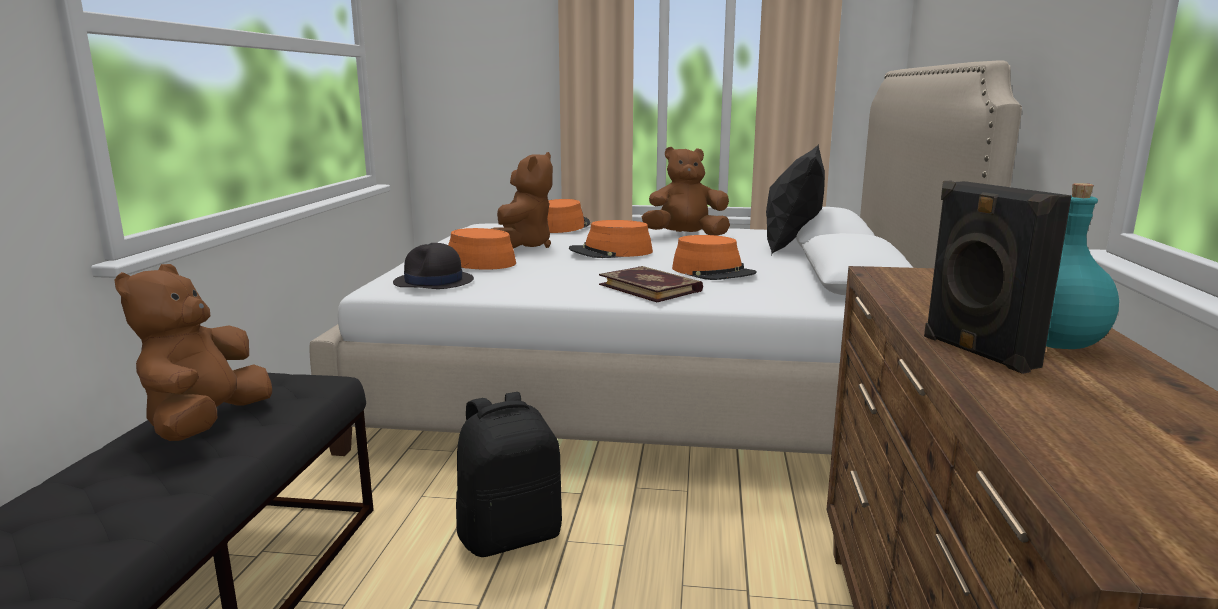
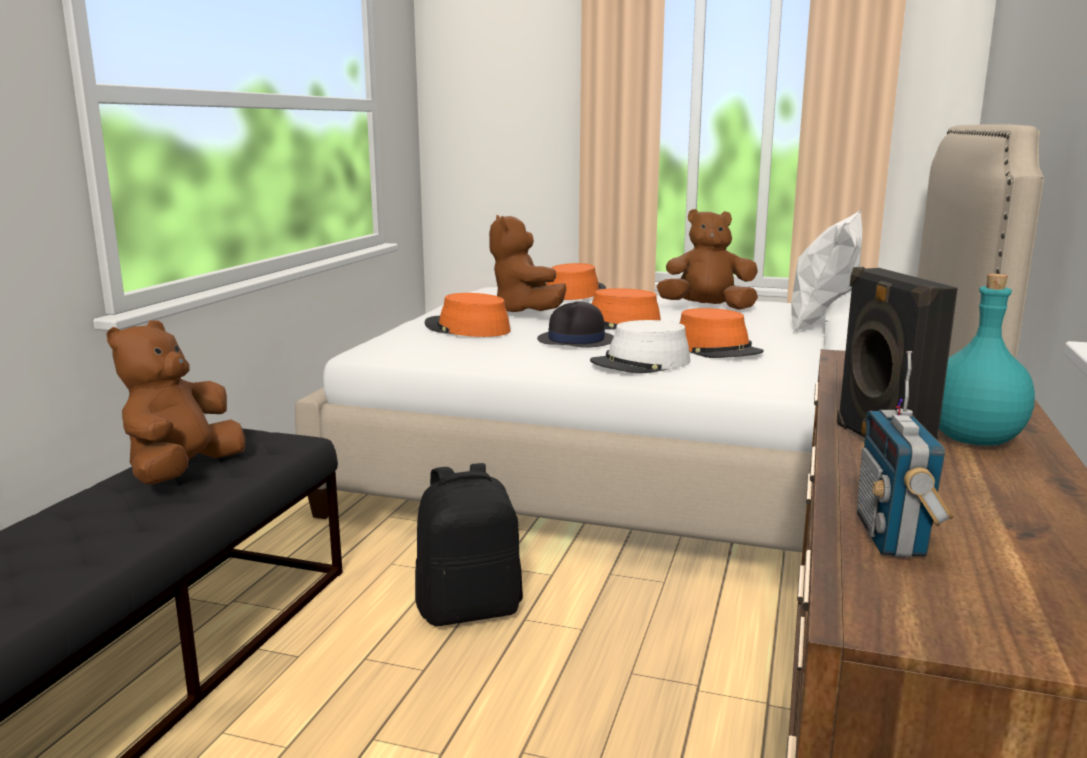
camera: 10 degrees right, 0 degrees up
(434, 282) = (420, 348): black hat -> black hat (576, 341)
(522, 246) = (524, 313): brown plush toy -> brown plush toy turned 135 degrees clockwise
(651, 287) = (641, 363): book -> white hat
(791, 247) = (822, 325): black pillow -> white pillow
(1076, 452) = (893, 537): none -> radio

